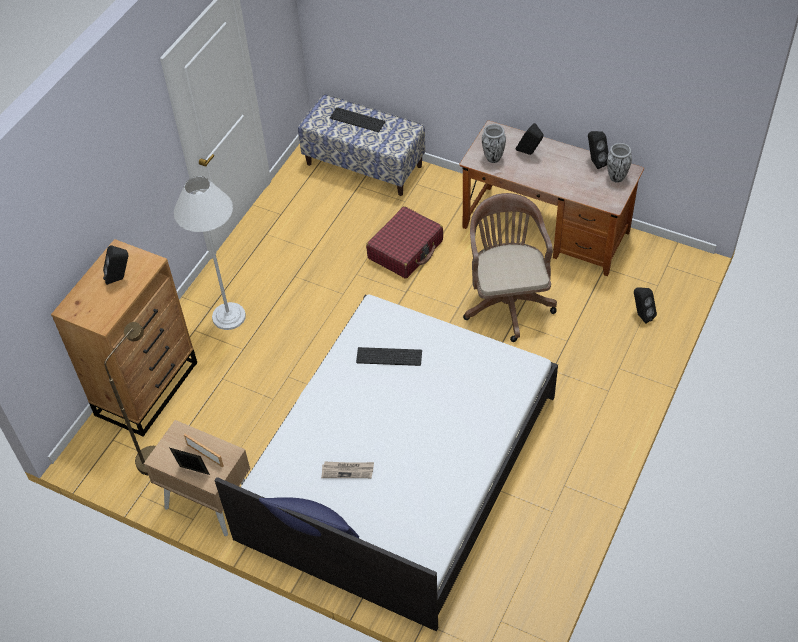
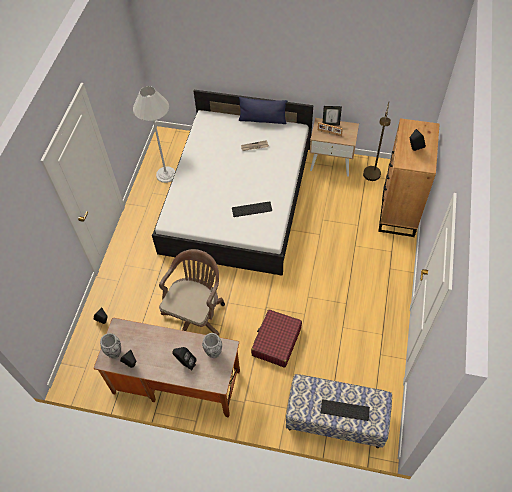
camera: 165 degrees right, 5 degrees up
(229, 316) = (375, 265): white floor lamp -> white floor lamp (166, 174)
(507, 300) = (196, 314): brown office chair -> brown office chair turned 135 degrees counterclockwise

